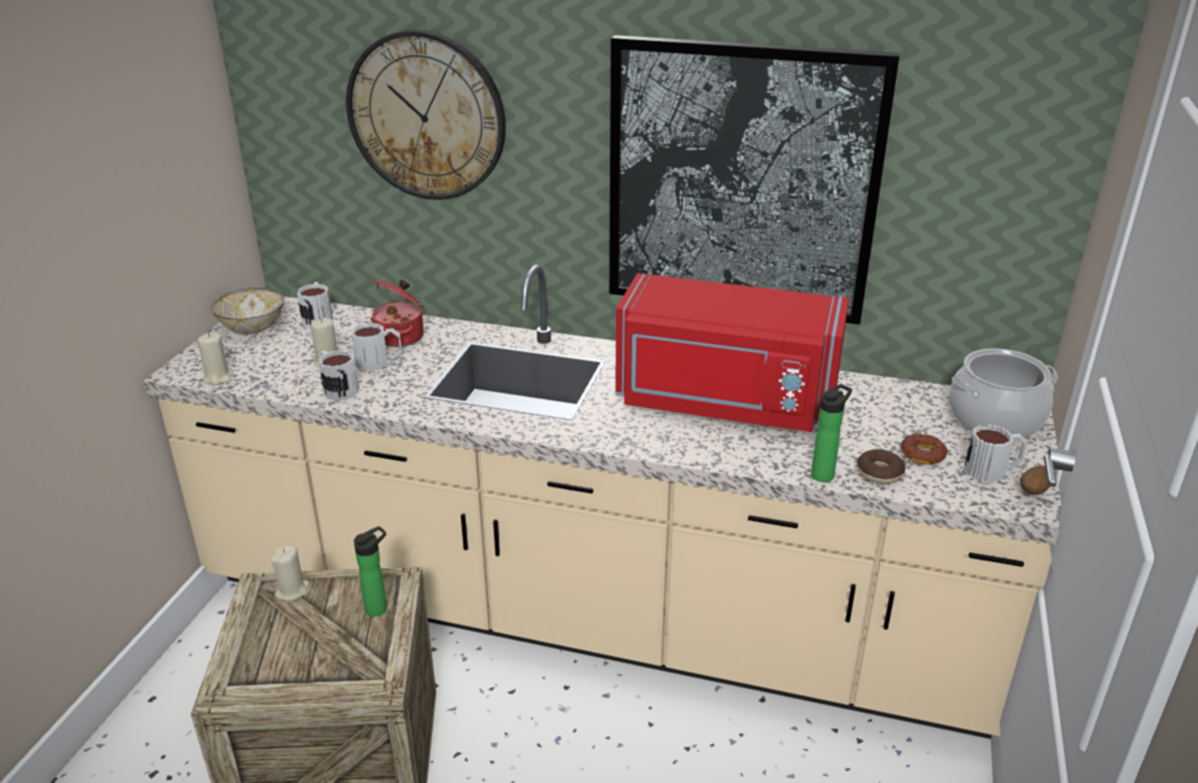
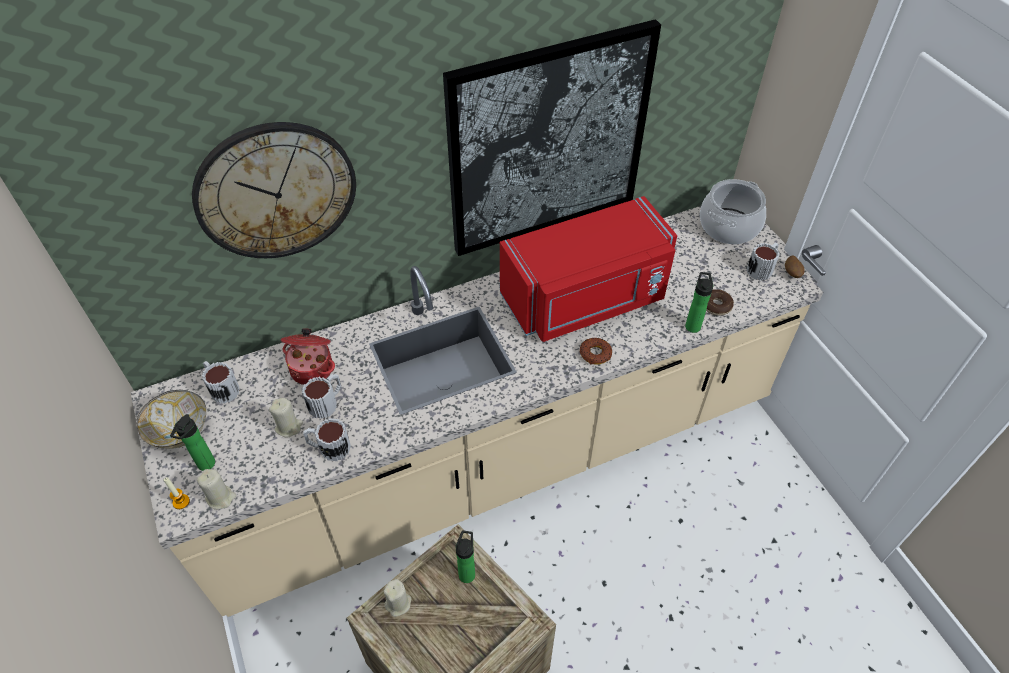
camera: 40 degrees left, 20 degrees up
(191, 366) = (181, 502): none -> candle
(237, 355) = (205, 466): none -> bottle
(922, 454) = (722, 277): donut -> donut (595, 354)

